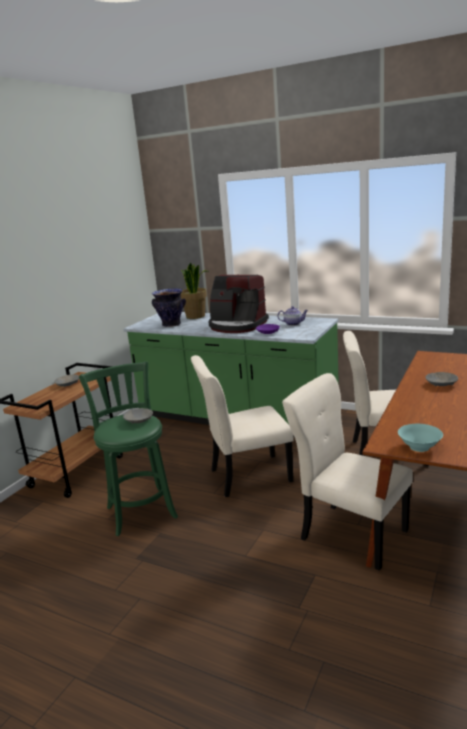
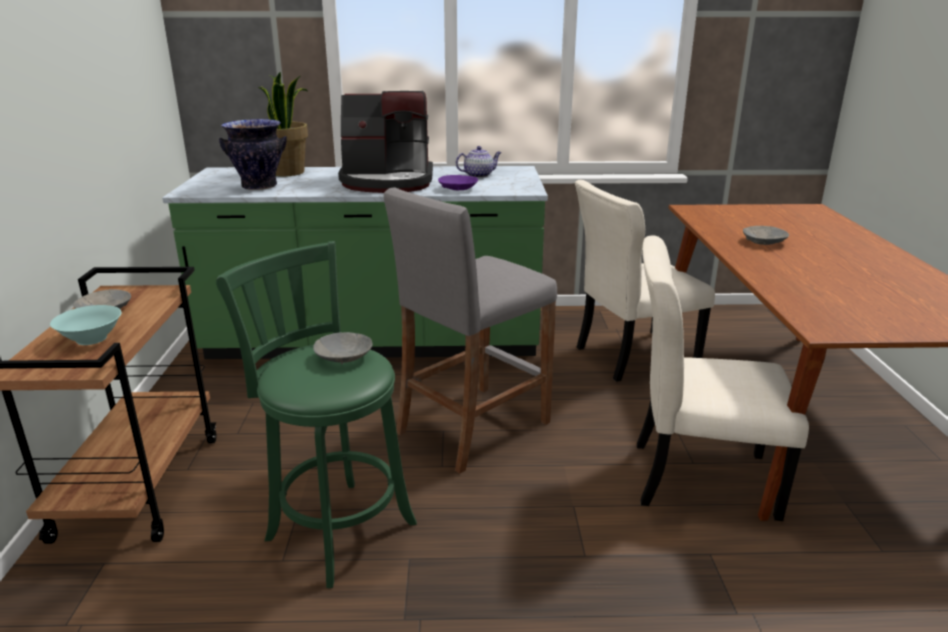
camera: 30 degrees left, 5 degrees up
(247, 476) = (472, 427): beige chair -> grey stool
(419, 447) = (869, 325): turquoise bowl -> turquoise bowl (90, 339)

